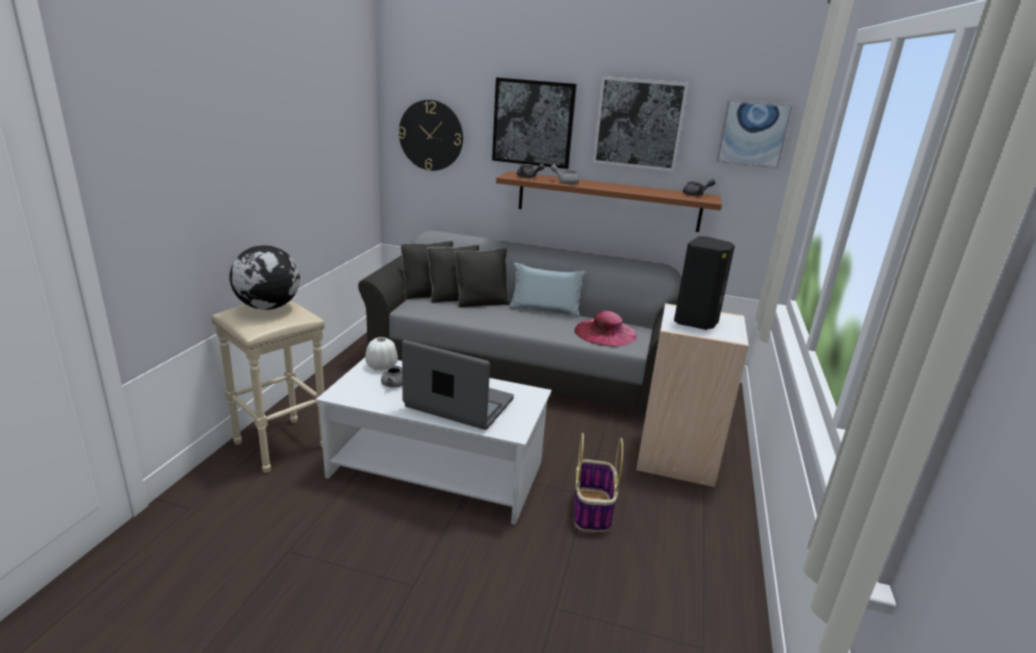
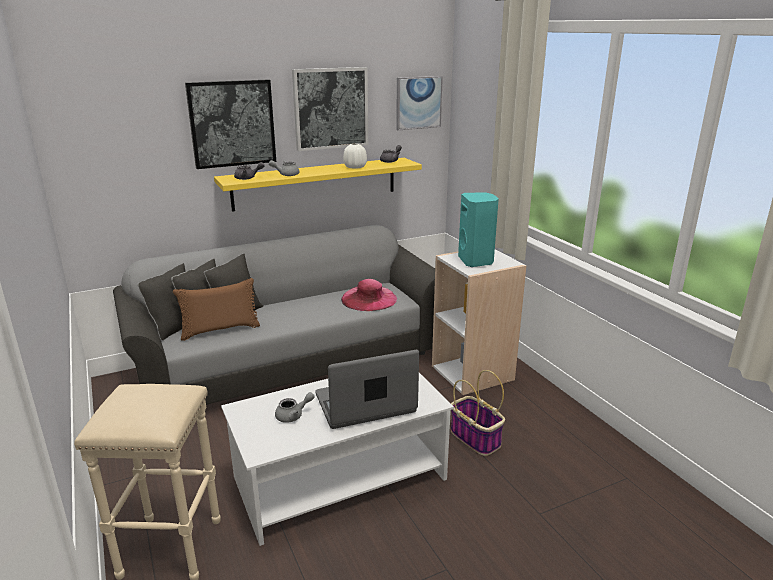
camera: 40 degrees left, 0 degrees up
(269, 307) = (142, 399): globe -> none
(381, 366) = (253, 409): white vase -> white vase (355, 167)
(431, 135) = (115, 156): wall clock -> none
(451, 308) = (220, 330): none -> brown pillow
(544, 310) = (298, 299): blue pillow -> none
(608, 201) = (316, 183): brown shelf -> yellow shelf
(696, 322) = (476, 261): black speaker -> turquoise speaker

